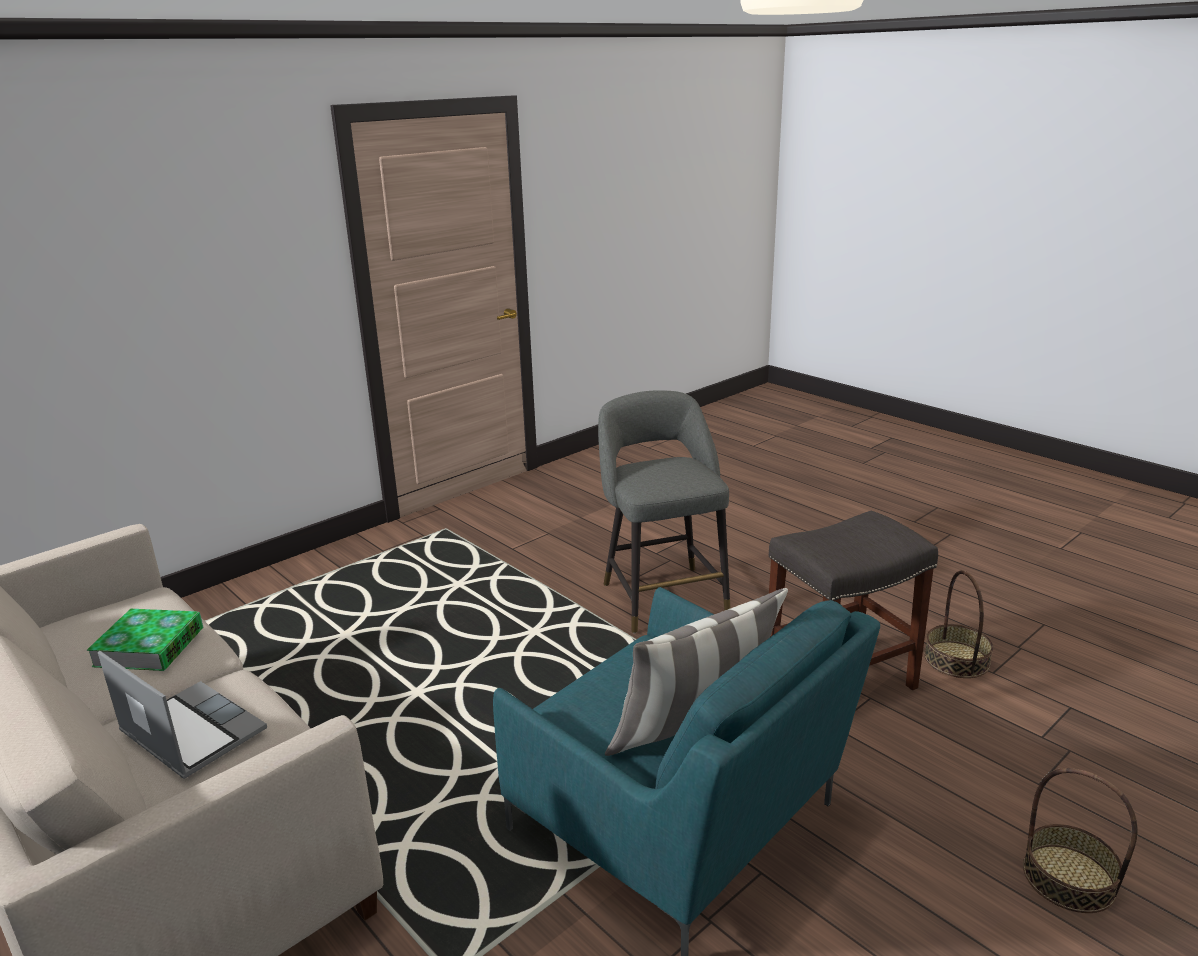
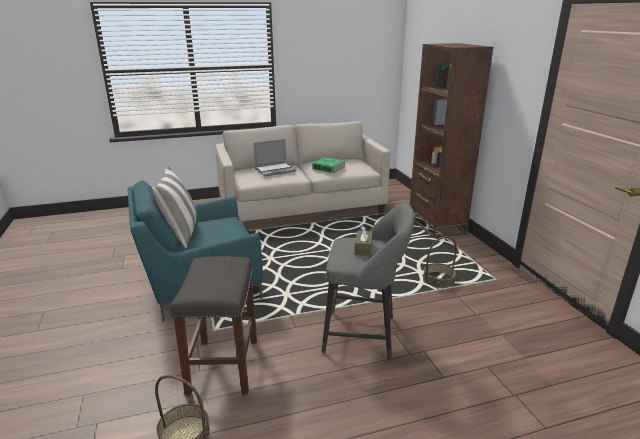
camera: 115 degrees right, 0 degrees up
(243, 599) = (436, 225): none -> brown bookcase
(660, 472) = (363, 248): none -> brown tissue box
(1069, 878) = (49, 365): basket -> basket (438, 280)

